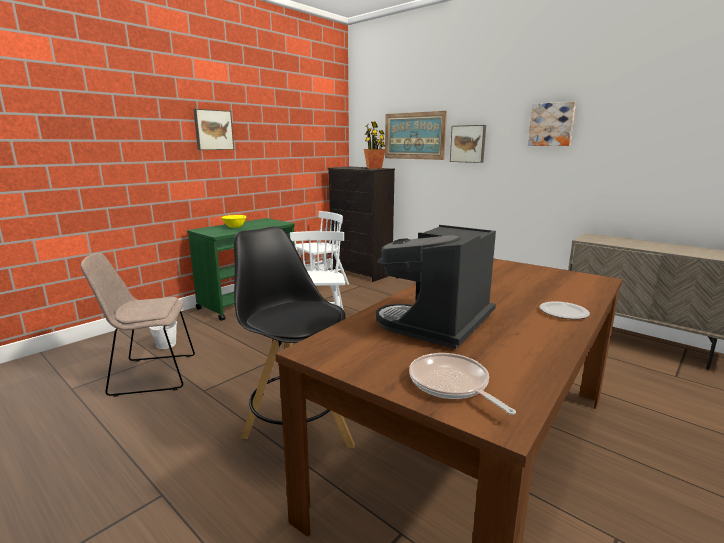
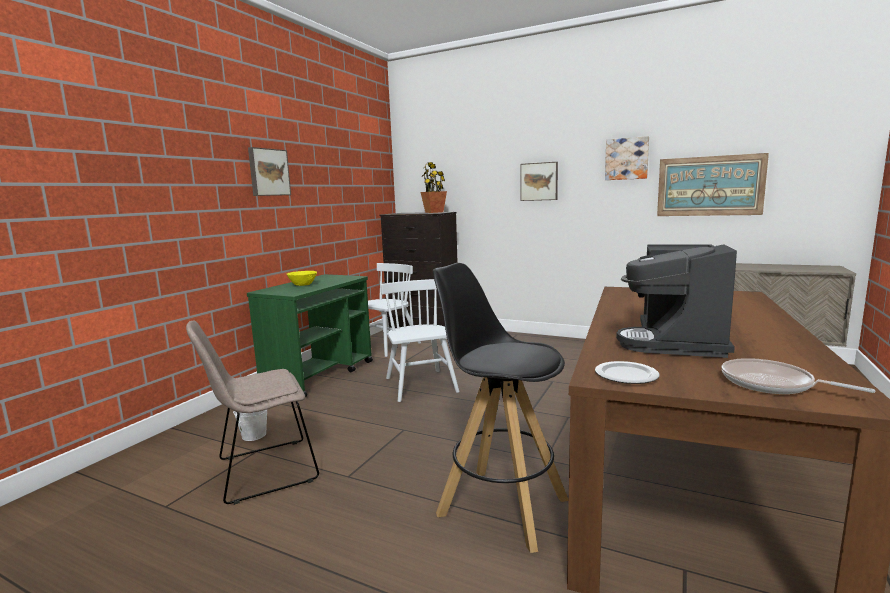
camera: 15 degrees left, 5 degrees down
(414, 136) = (476, 176): picture -> picture (709, 186)
(562, 312) = (761, 320): plate -> plate (625, 375)

